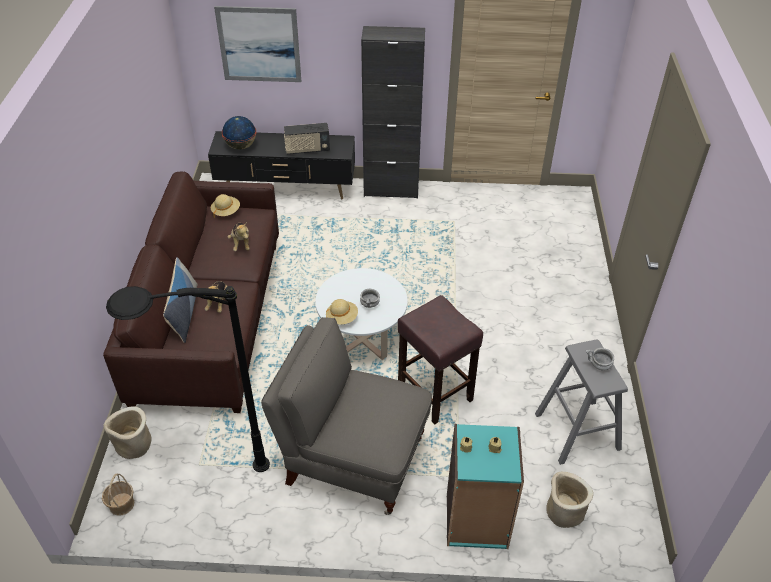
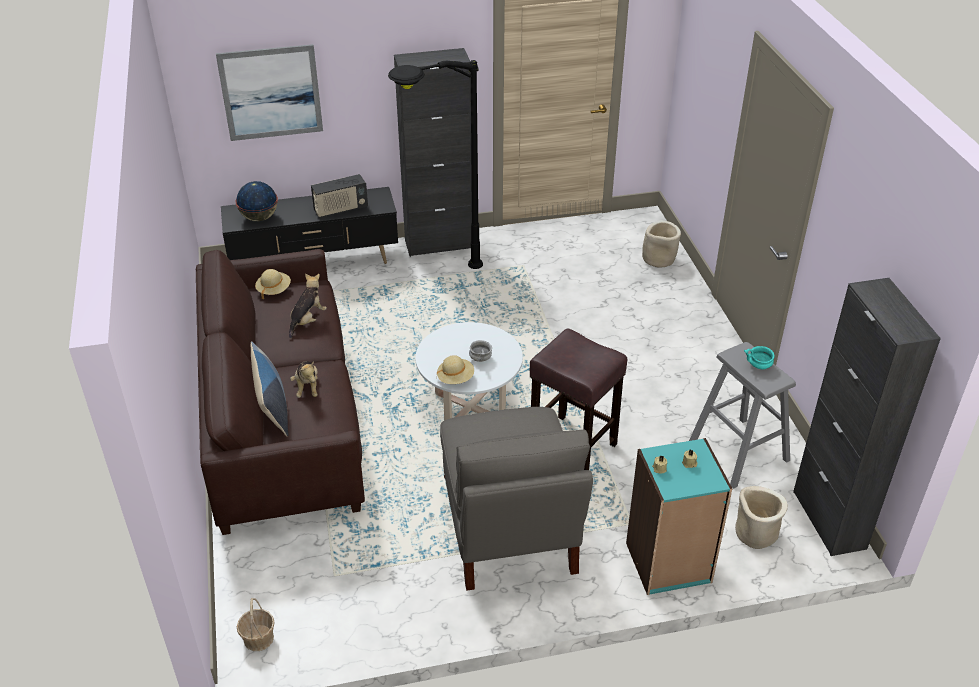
camera: 15 degrees left, 5 degrees down
(133, 445) = (246, 573): beige planter -> beige planter (658, 259)
(207, 478) = (349, 587): black floor lamp -> black floor lamp (434, 279)
(241, 243) = (307, 320): plush toy -> plush toy turned 120 degrees counterclockwise
(352, 461) = (510, 533): grey armchair -> grey armchair turned 105 degrees counterclockwise
(599, 365) = (759, 365): grey bowl -> turquoise bowl
(636, 515) = (829, 520): none -> black cabinet

